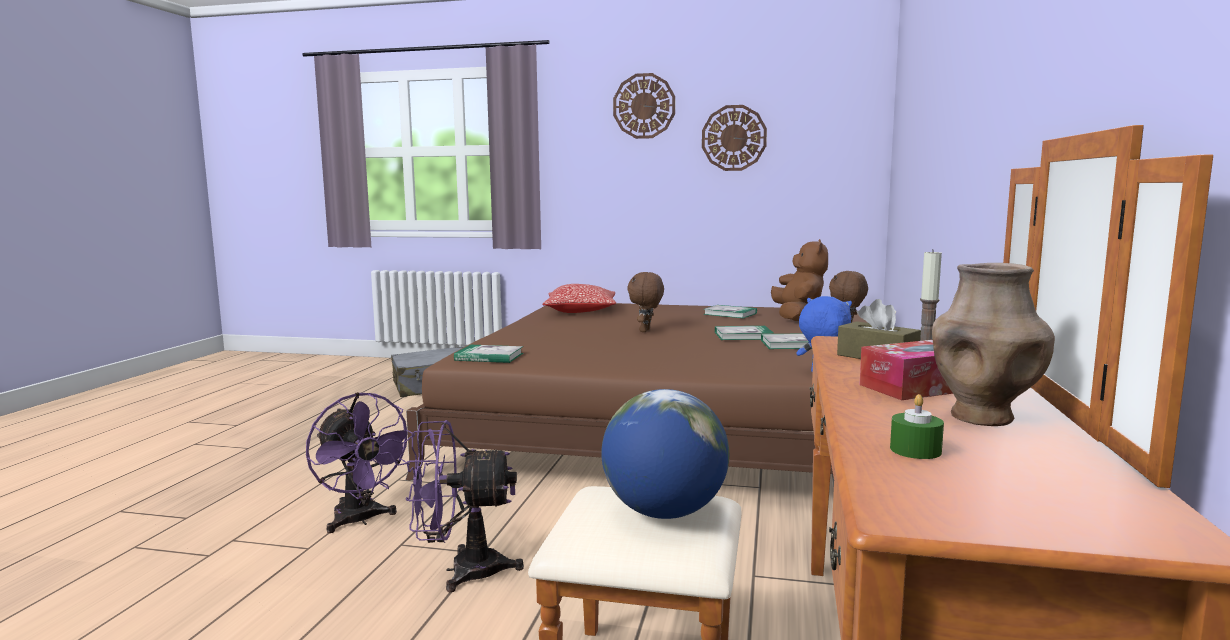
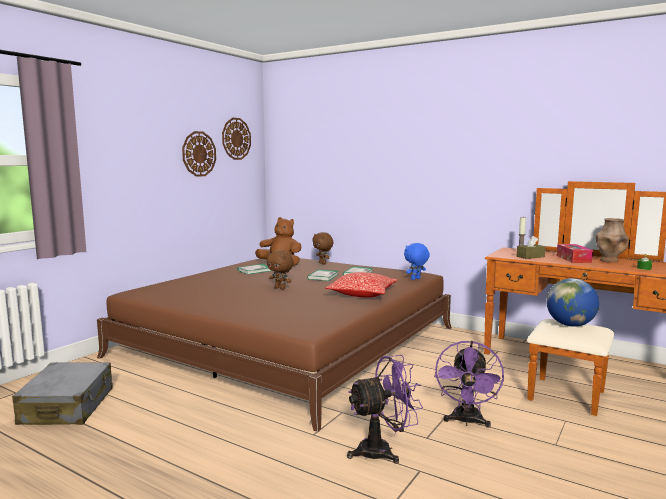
camera: 70 degrees left, 0 degrees up
(489, 357) = (308, 324): book -> none
(581, 311) = (177, 293): pillow -> pillow (362, 294)
(644, 106) = (145, 127): wall clock -> wall clock (236, 138)

